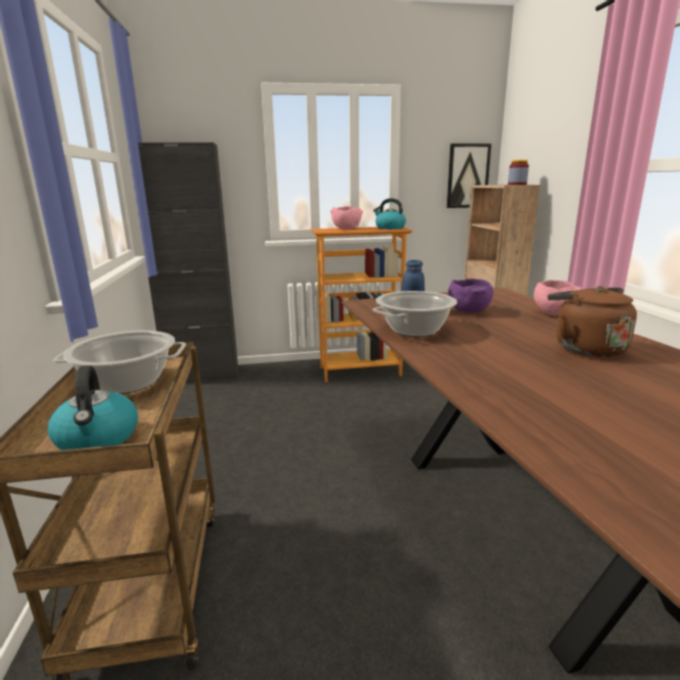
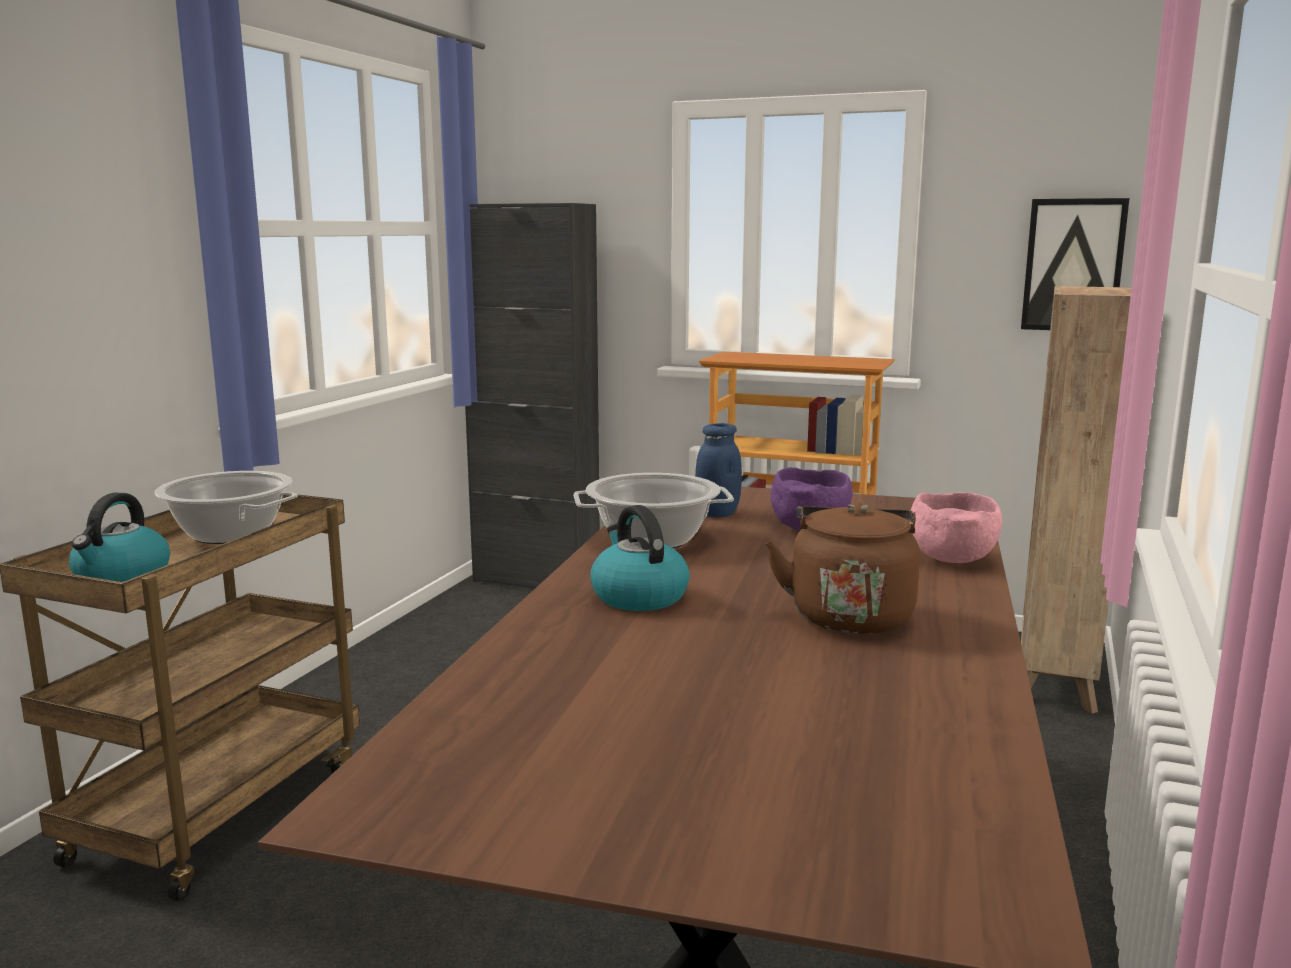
camera: 30 degrees right, 5 degrees down
(347, 229) = (775, 357): pink bowl -> none
(389, 228) = (855, 362): kettle -> kettle (638, 596)
(517, 184) = (1106, 292): jar -> none

